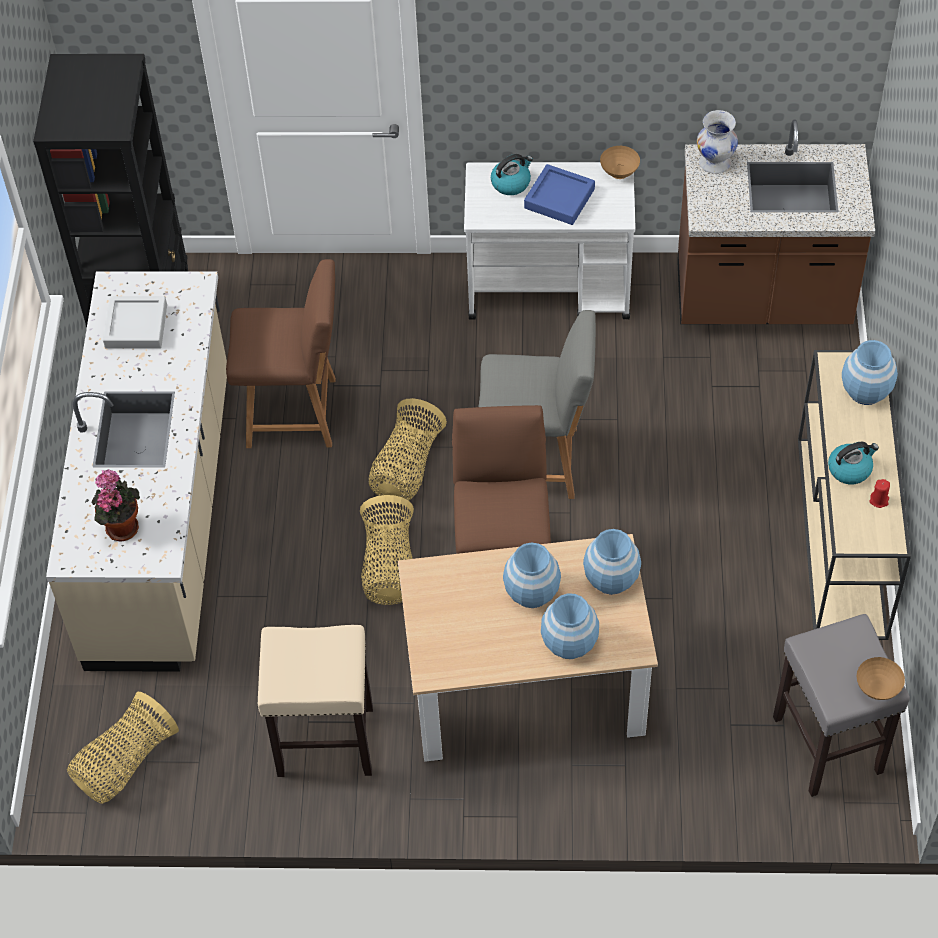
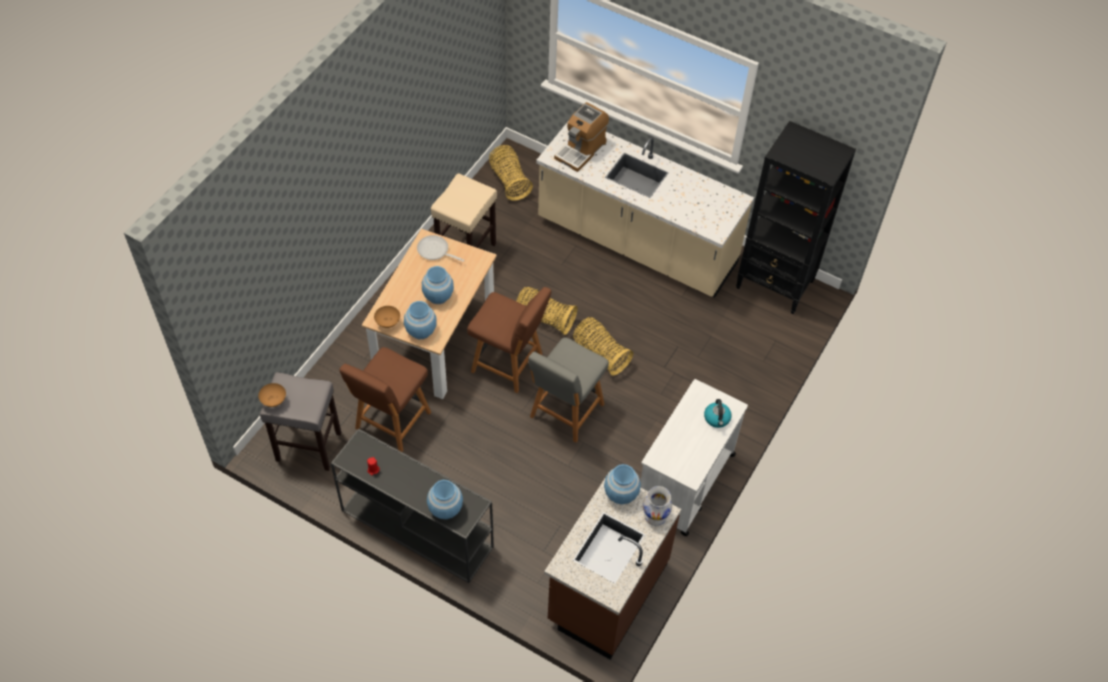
camera: 115 degrees right, 0 degrees up
(121, 526) = (581, 150): potted plant -> coffee machine
(136, 326) = (704, 199): grey tray -> none
(296, 412) = (669, 322): brown chair -> brown chair (391, 422)
(447, 645) = (435, 251): none -> frying pan
(559, 198) = (689, 436): blue tray -> none
(569, 643) = (399, 296): blue vase -> blue vase (621, 494)
(619, 173) = (690, 478): brown bowl -> brown bowl (387, 323)
(842, 538) = (415, 528): beige console table -> black console table
(850, 469) = (402, 468): kettle -> none

